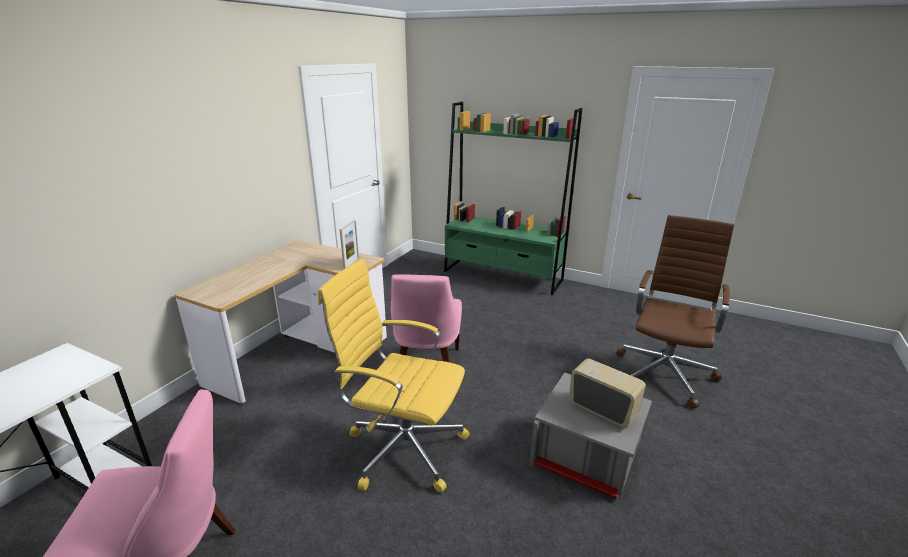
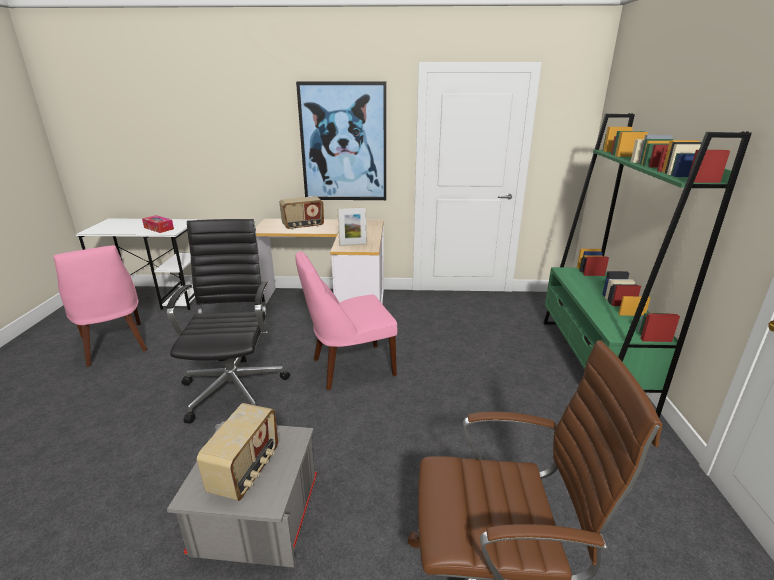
camera: 65 degrees right, 0 degrees up
(51, 381) = (159, 228): none -> tissue box
(248, 165) = (343, 143): none -> picture
(252, 276) = (303, 226): none -> radio
(403, 447) = (235, 388): yellow office chair -> black office chair

